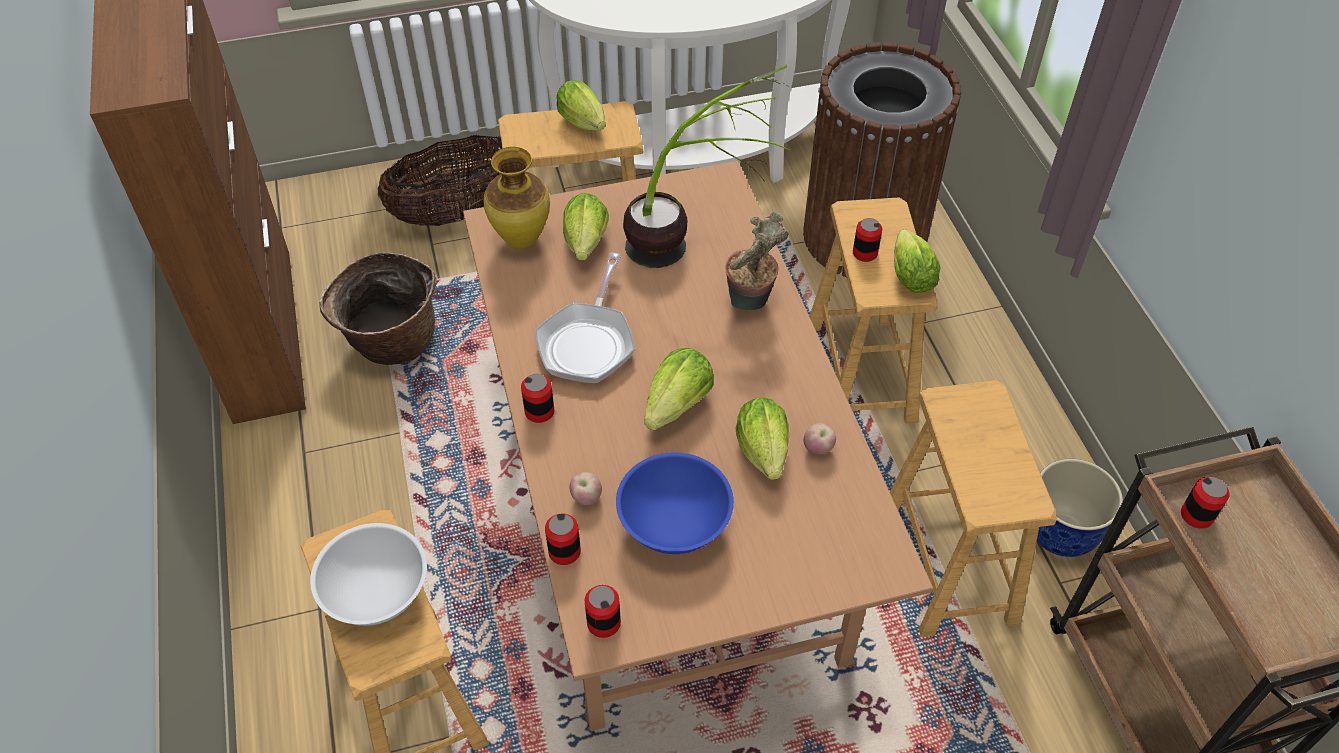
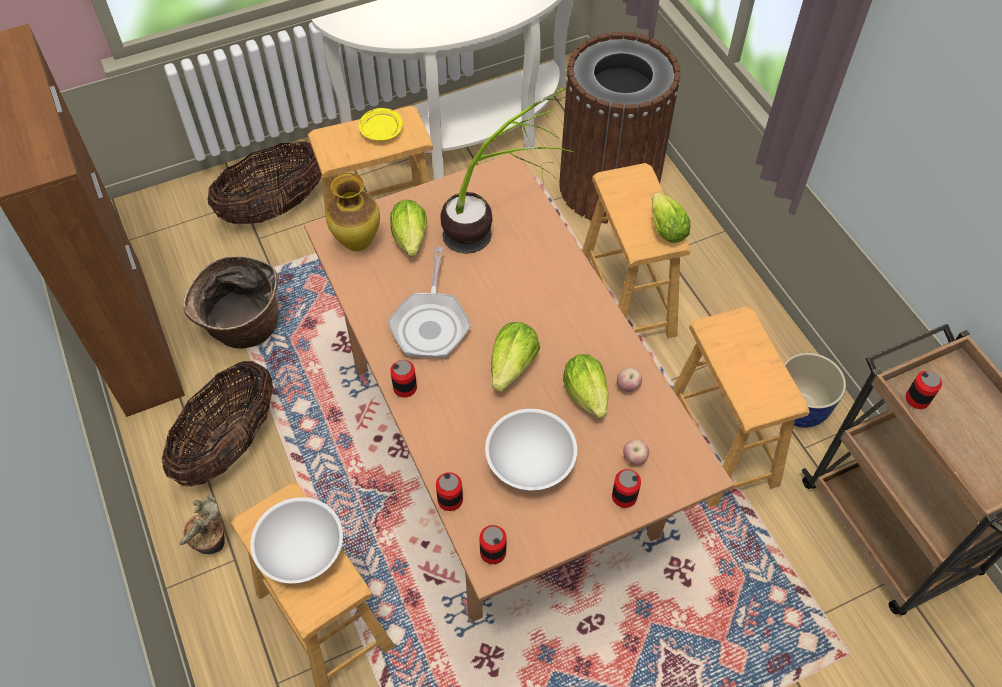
camera: 10 degrees left, 5 degrees up
(344, 473) = (229, 444): none -> basket
(585, 124) = (381, 130): lettuce -> yellow plate
(586, 498) = (457, 453): apple -> apple (634, 458)
(674, 522) = (529, 463): blue bowl -> white bowl
(751, 303) = (552, 273): potted plant -> potted plant (213, 546)
(865, 253) = (627, 214): can -> can (624, 496)

